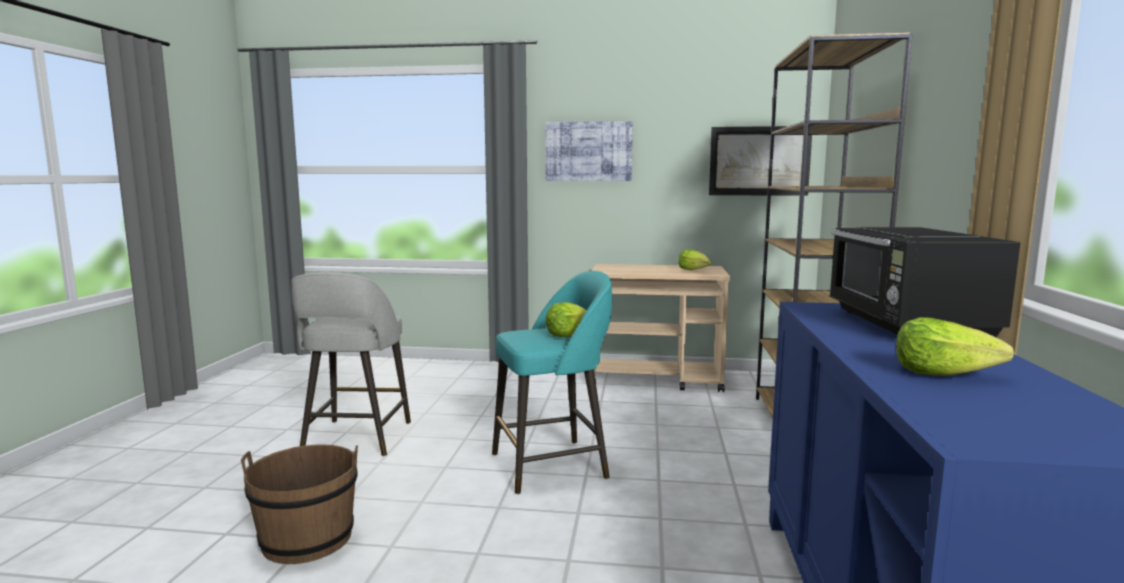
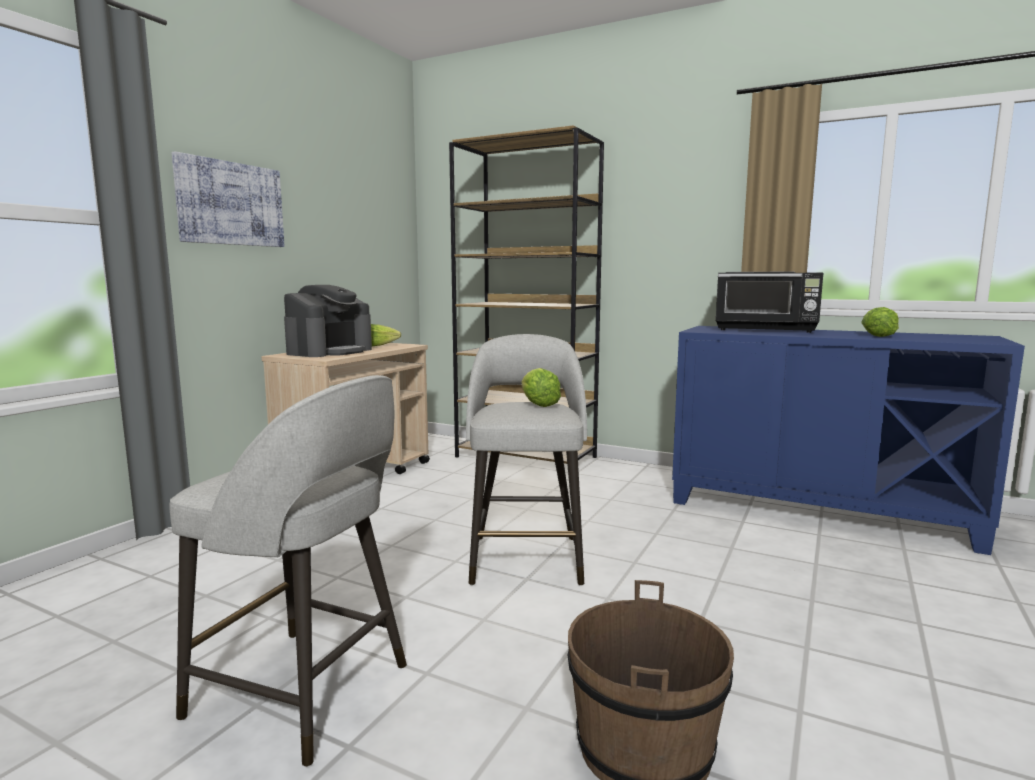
camera: 70 degrees left, 0 degrees up
(552, 465) = (526, 557): turquoise stool -> grey stool
(638, 268) = (330, 351): none -> coffee machine
(759, 161) = (380, 232): picture -> none

